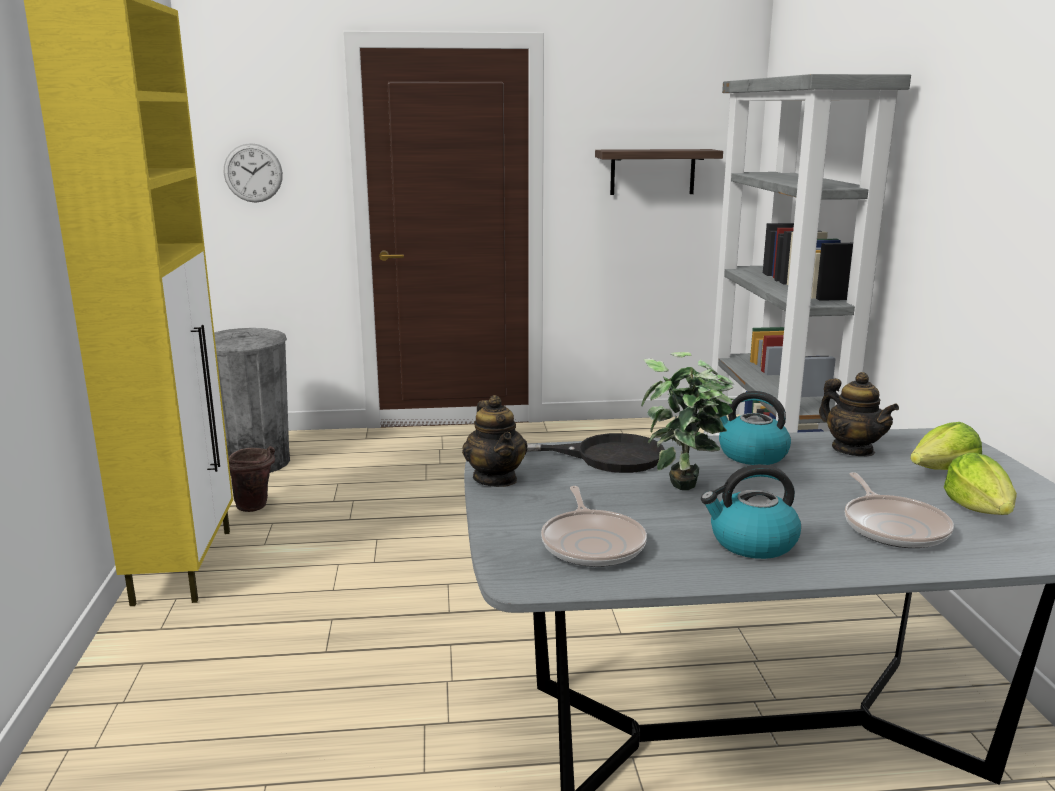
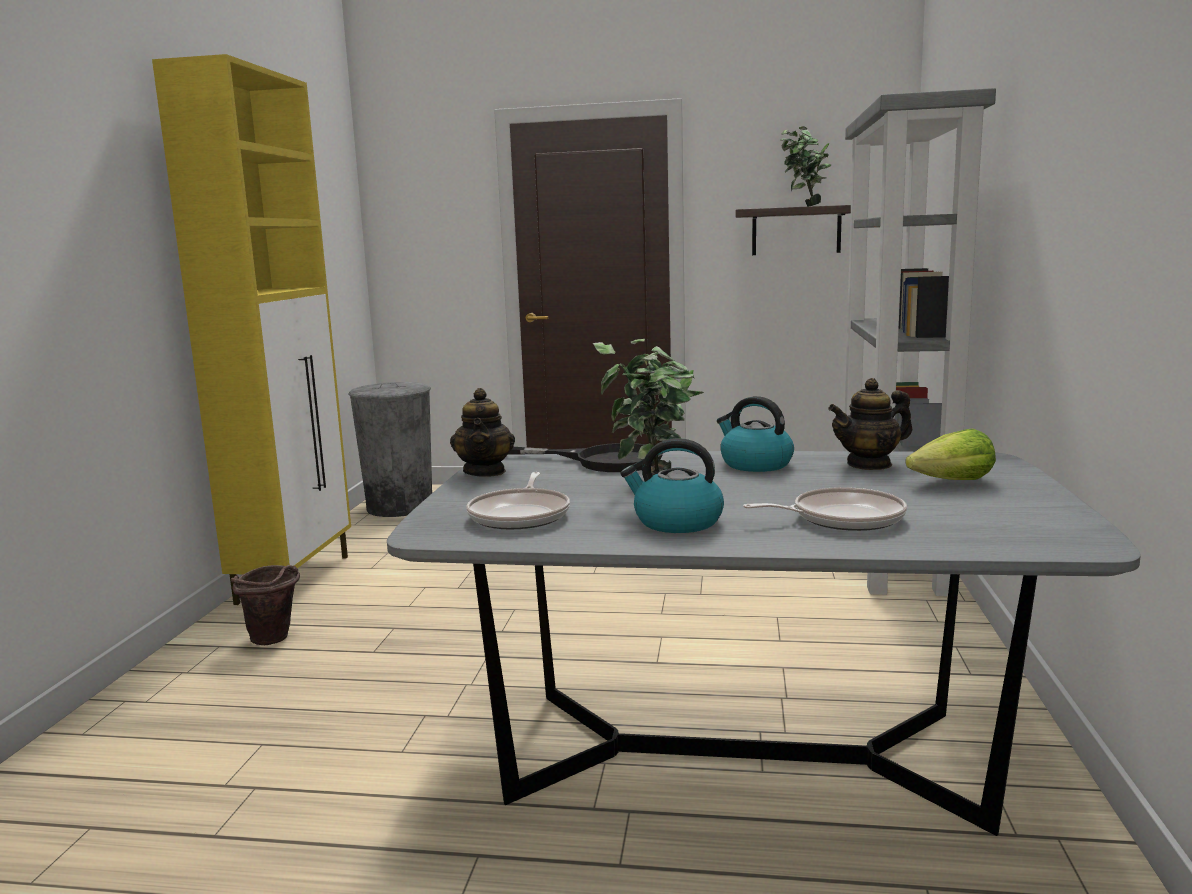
camera: 15 degrees right, 5 degrees down
(253, 173) = (415, 242): wall clock -> none
(256, 507) = (381, 540): brown bucket -> brown bucket (274, 640)
(663, 149) = (803, 206): none -> potted plant
(853, 450) = (869, 464): teapot -> teapot turned 90 degrees clockwise
(893, 526) = (841, 518): frying pan -> frying pan turned 105 degrees counterclockwise
(980, 510) = (957, 511): lettuce -> none

